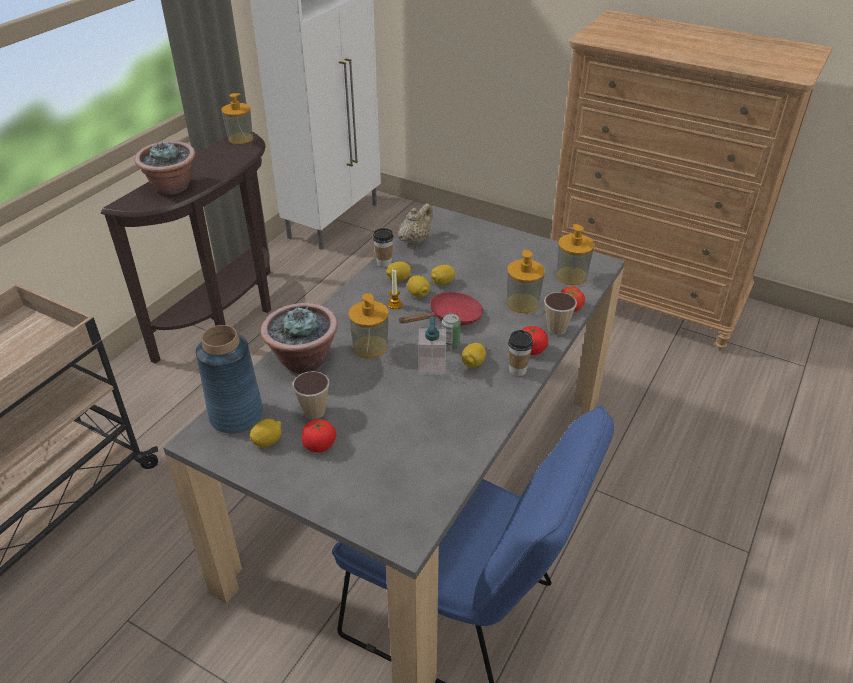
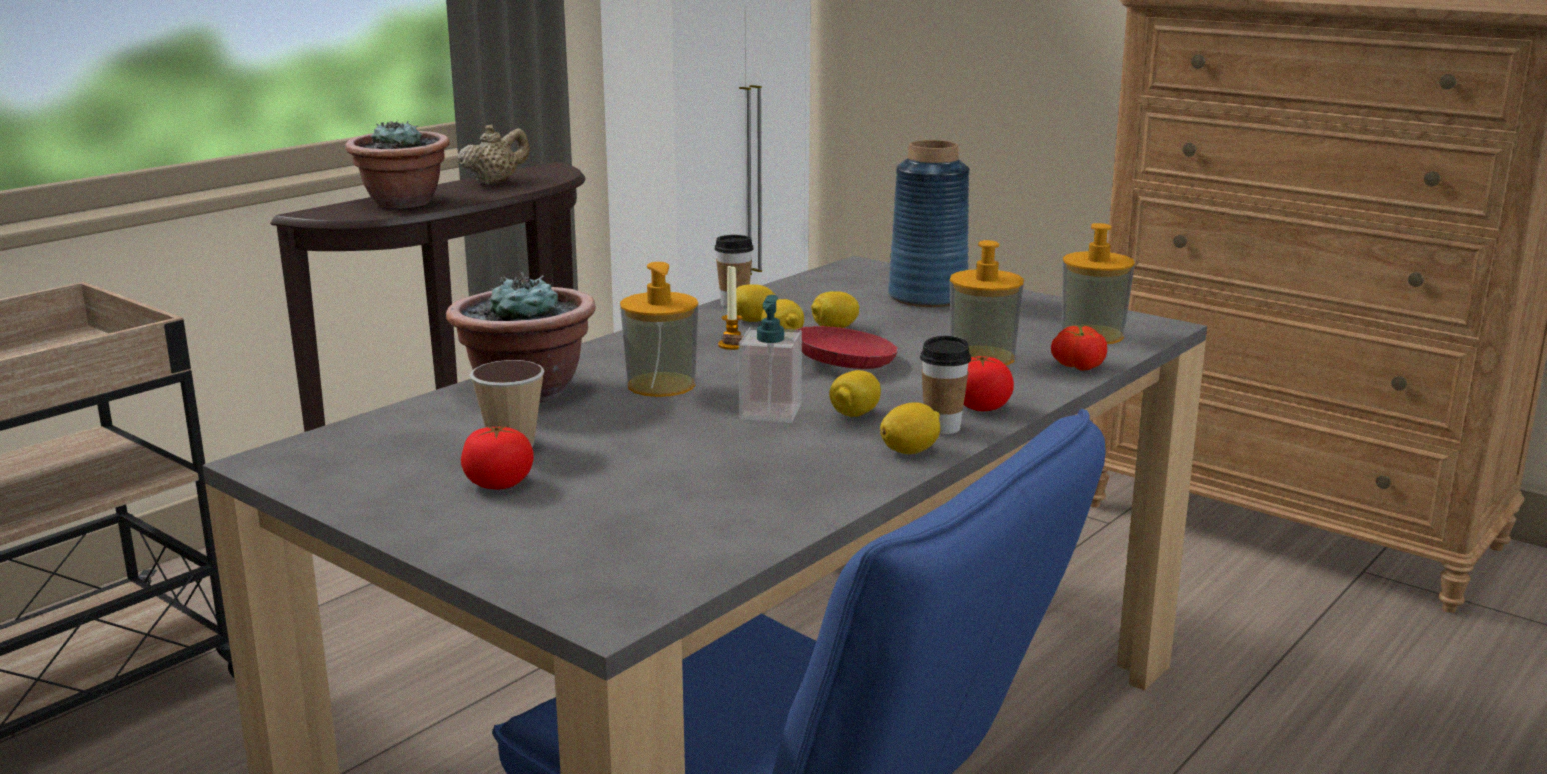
camera: 10 degrees right, 20 degrees down
(236, 415) = (361, 440): blue vase -> blue vase (927, 297)
(240, 138) = (546, 169): soap dispenser -> none
(267, 441) = (401, 472): lemon -> lemon (910, 451)
(415, 241) = (803, 286): beige teapot -> beige teapot (495, 182)
(450, 345) = (818, 392): can -> none
(556, 329) = (1041, 388): cup -> none

